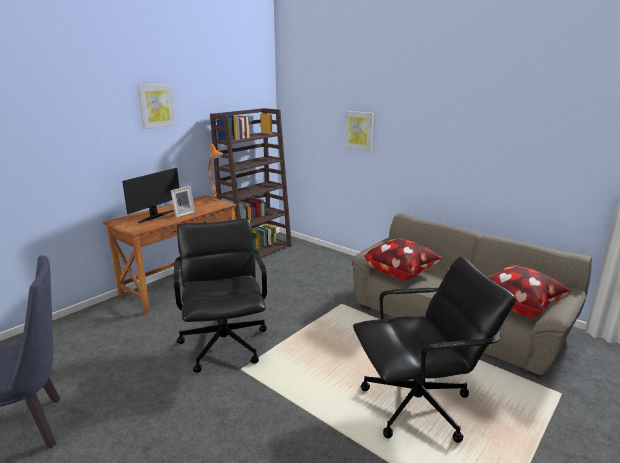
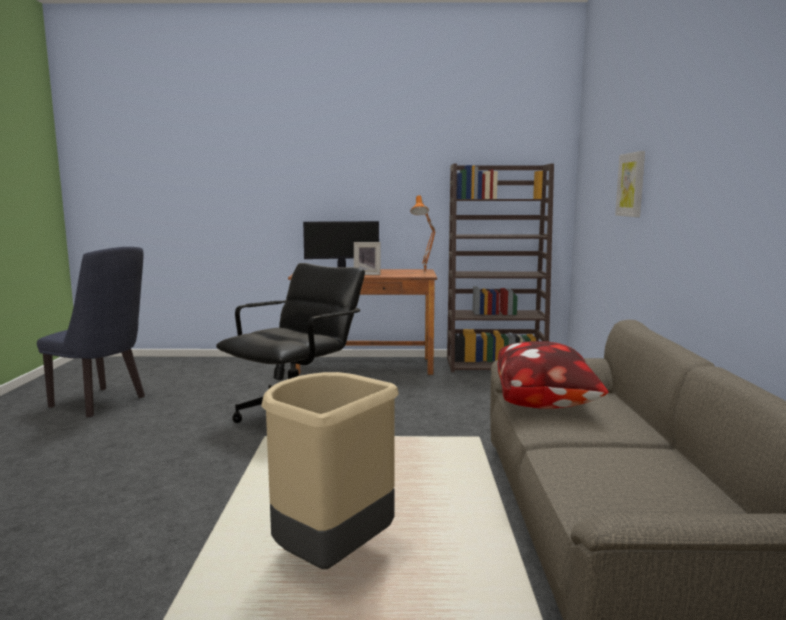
camera: 50 degrees right, 10 degrees down
(156, 106) = (380, 151): picture -> none
(418, 405) = (330, 558): black office chair -> beige trash can
(518, 305) = (642, 503): pillow -> none

